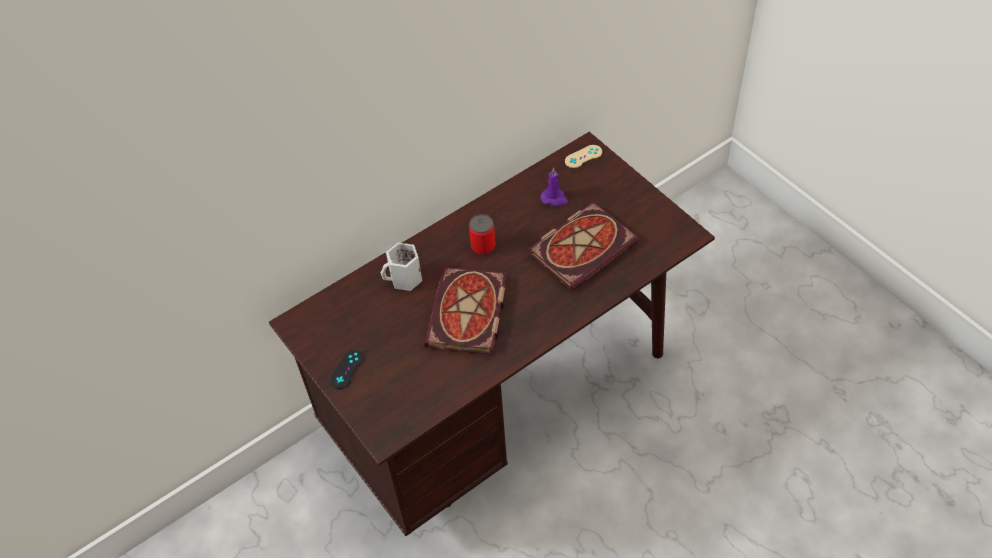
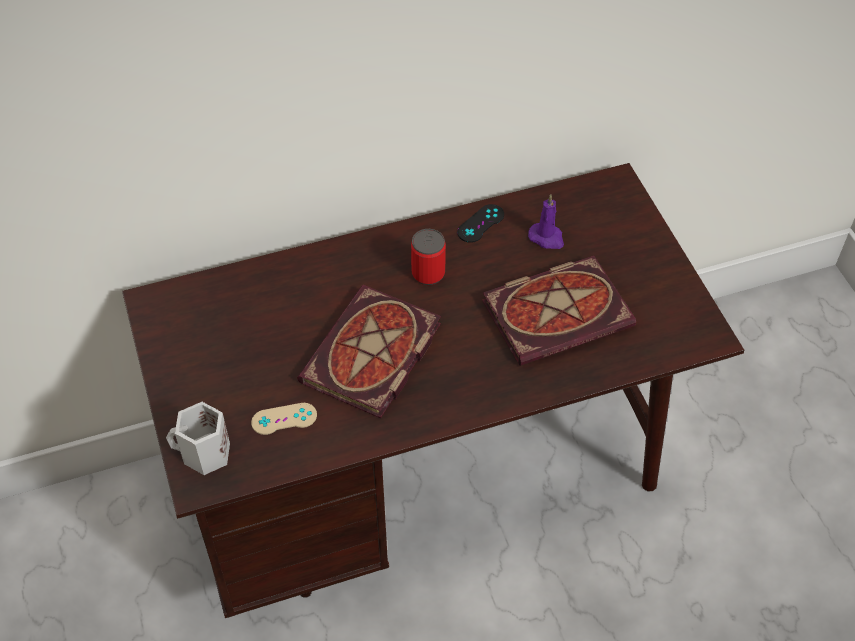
camera: 15 degrees right, 0 degrees up
(347, 369) = (190, 380): black game controller -> black game controller (481, 223)
(405, 279) = (311, 287): white mug -> white mug (204, 455)
(583, 156) = (607, 193): beige game controller -> beige game controller (284, 419)

